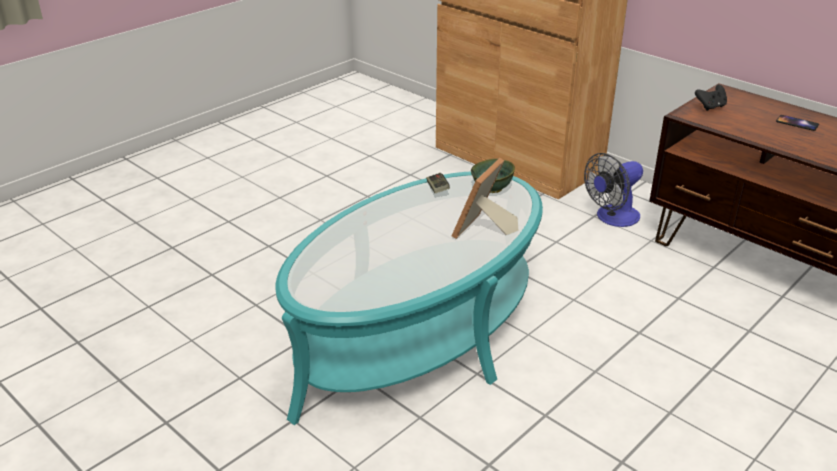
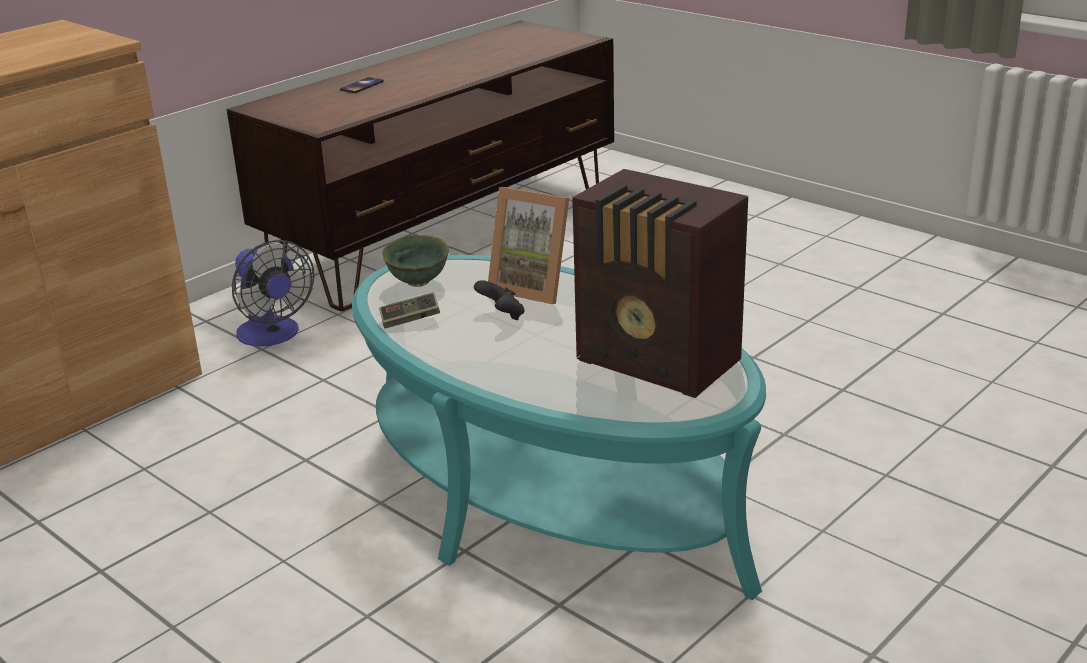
camera: 90 degrees left, 5 degrees down
(361, 276) = (659, 363): none -> radio
(710, 107) = (302, 116): black game controller -> black game controller (502, 316)

